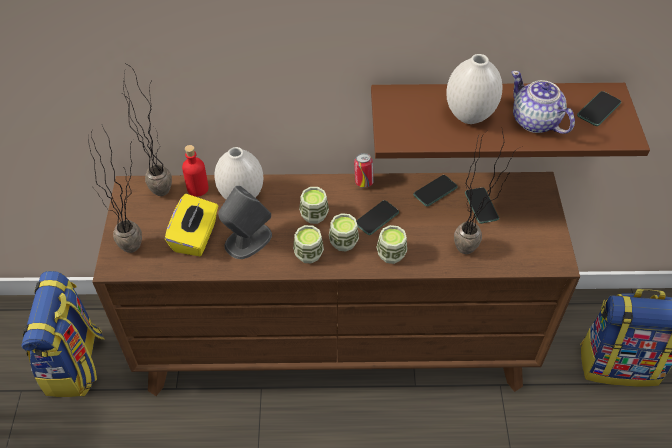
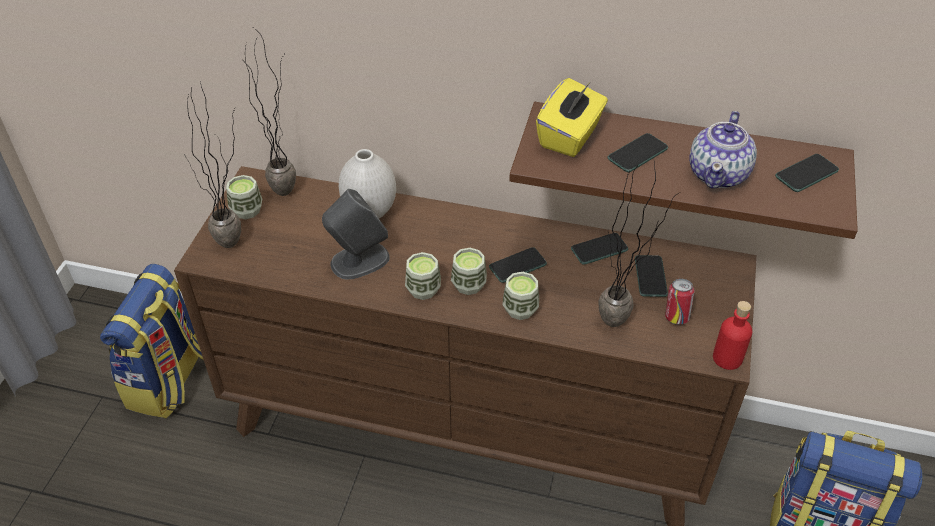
camera: 15 degrees right, 5 degrees down
(196, 237) = (303, 246): yellow tissue box -> yellow tissue box (570, 136)
(197, 188) = (324, 195): red bottle -> red bottle (727, 358)
(314, 215) = (445, 248): cup -> cup (247, 210)
(363, 182) = (516, 223): can -> can (676, 317)
(468, 116) = (637, 154): white vase -> phone
(535, 122) = (719, 174): teapot -> teapot turned 135 degrees counterclockwise

